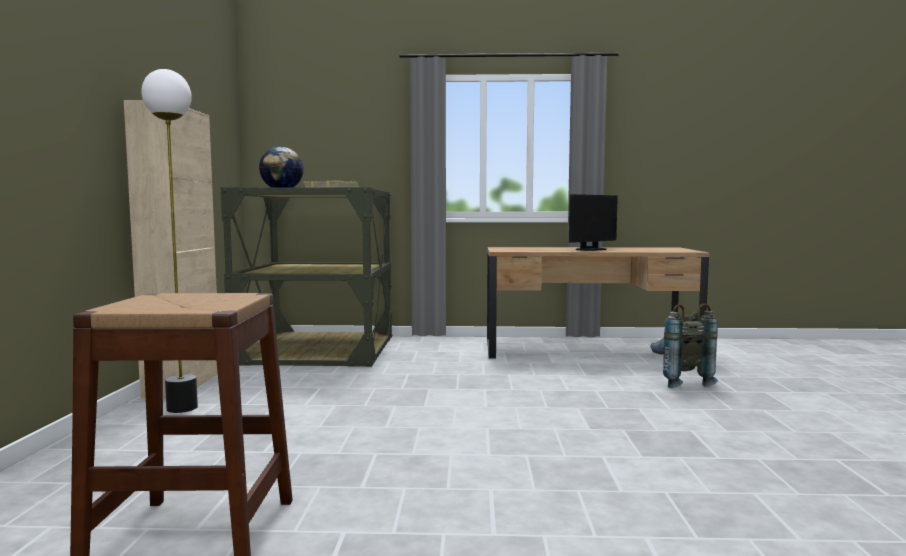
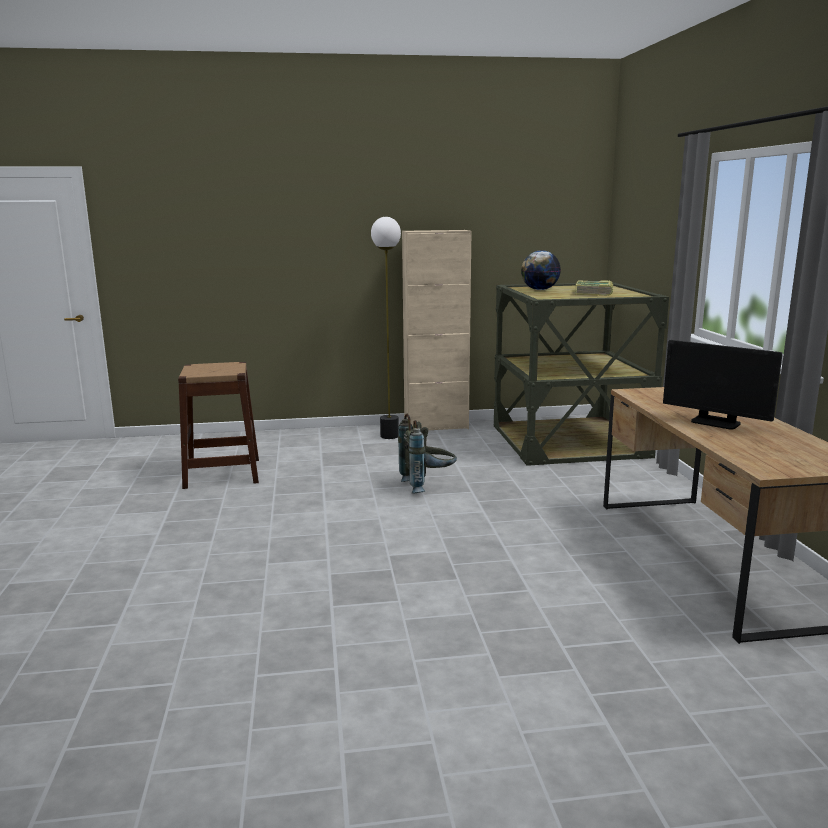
camera: 80 degrees right, 10 degrees up
(678, 381) = (585, 610): grey backpack -> grey backpack (427, 485)

